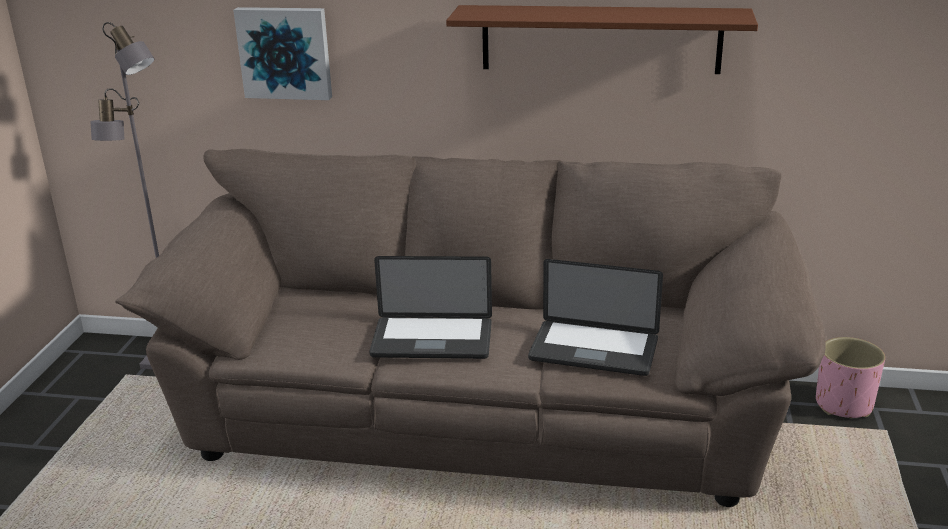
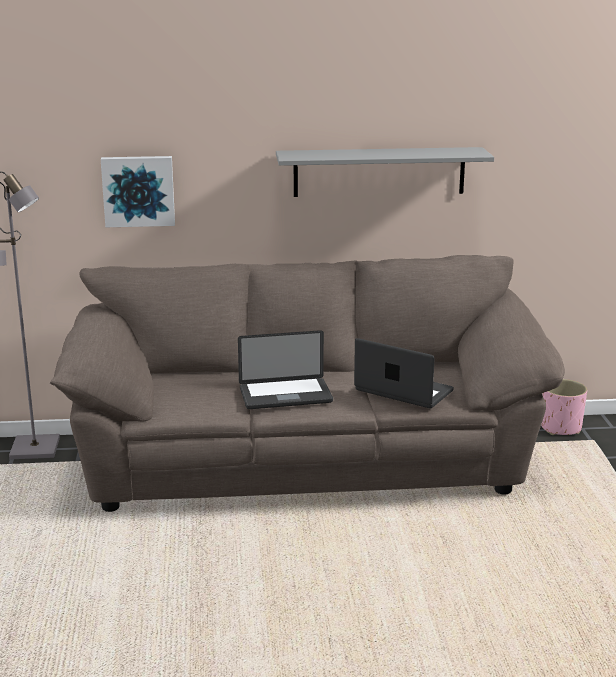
camera: 15 degrees left, 5 degrees down
(593, 350) = (403, 391): laptop -> laptop turned 150 degrees counterclockwise
(600, 39) = (379, 172): brown shelf -> grey shelf

